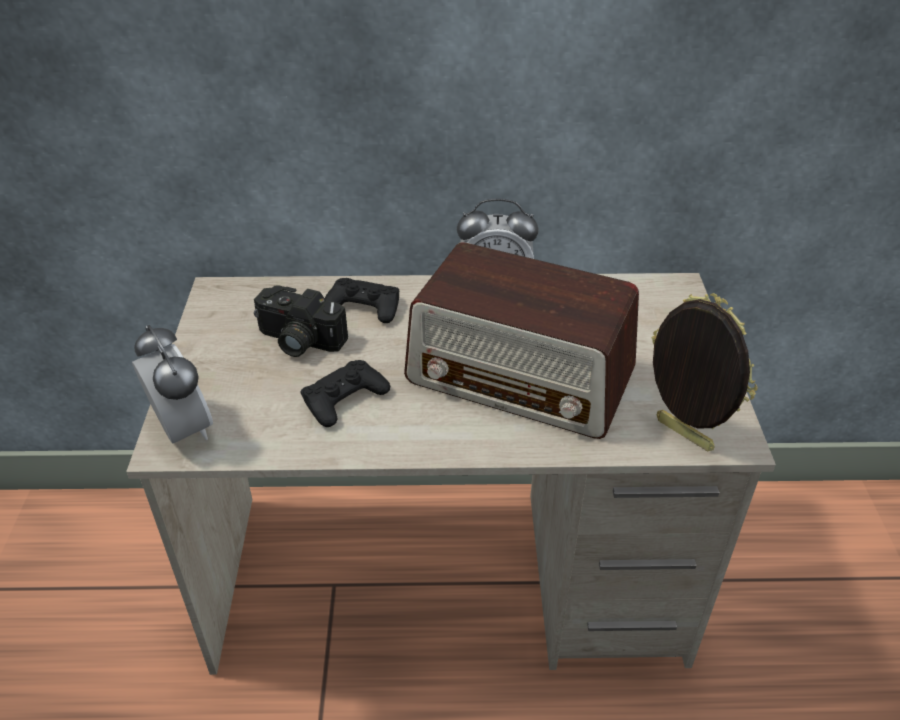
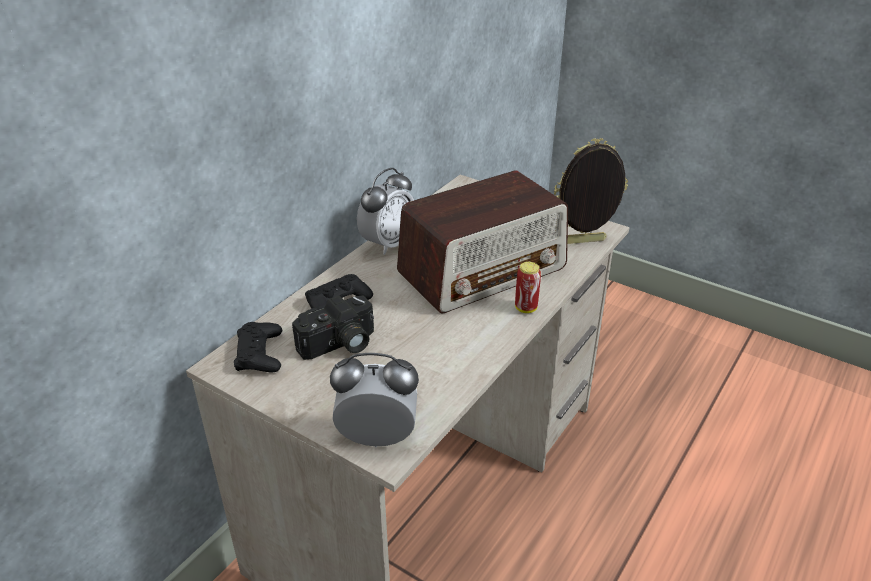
camera: 55 degrees left, 5 degrees down
(344, 399) = (427, 347): black game controller -> black game controller (259, 353)
(484, 442) = (526, 308): none -> can

